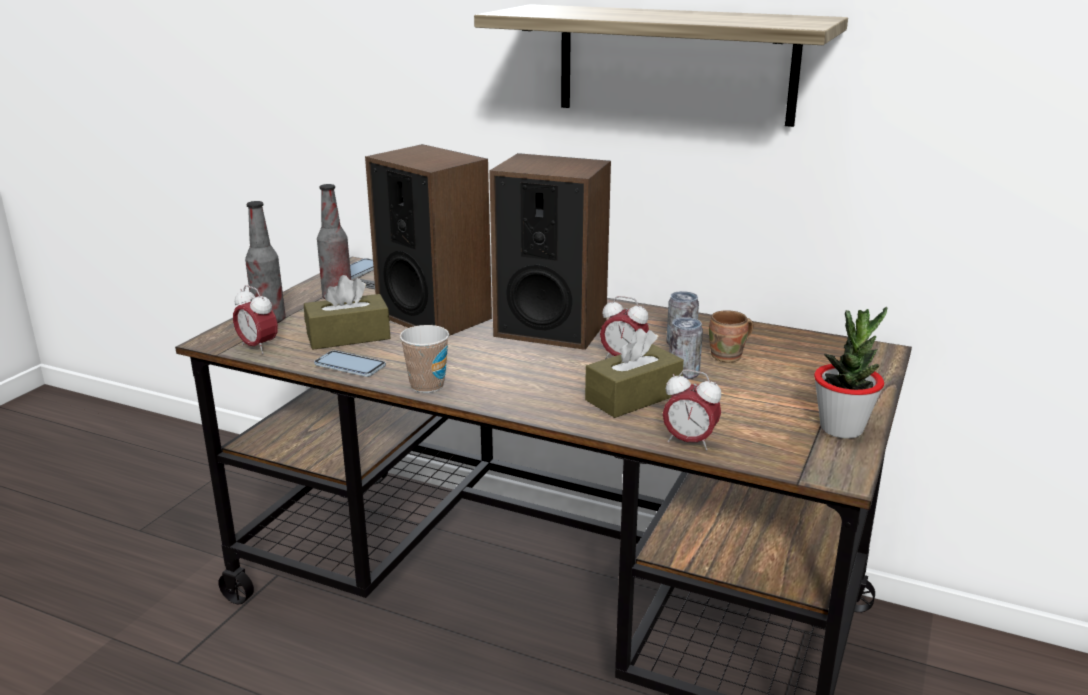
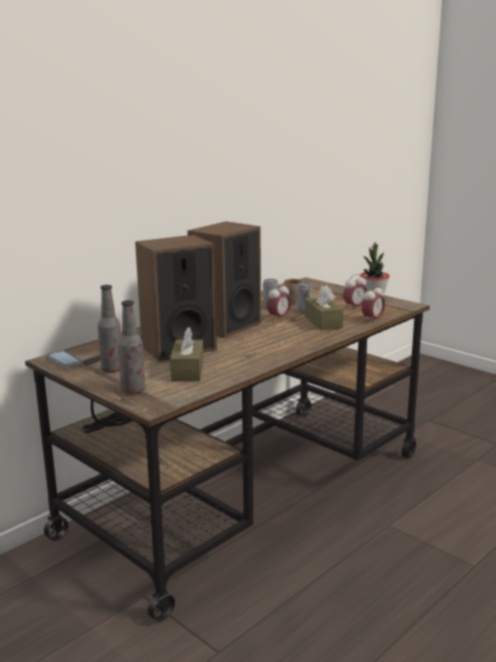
camera: 70 degrees left, 5 degrees down
(258, 347) = (180, 395): alarm clock -> alarm clock (354, 307)
(350, 365) = (234, 372): phone -> none
(427, 385) = (279, 357): cup -> none
(675, 64) = (207, 167): shelf -> none

